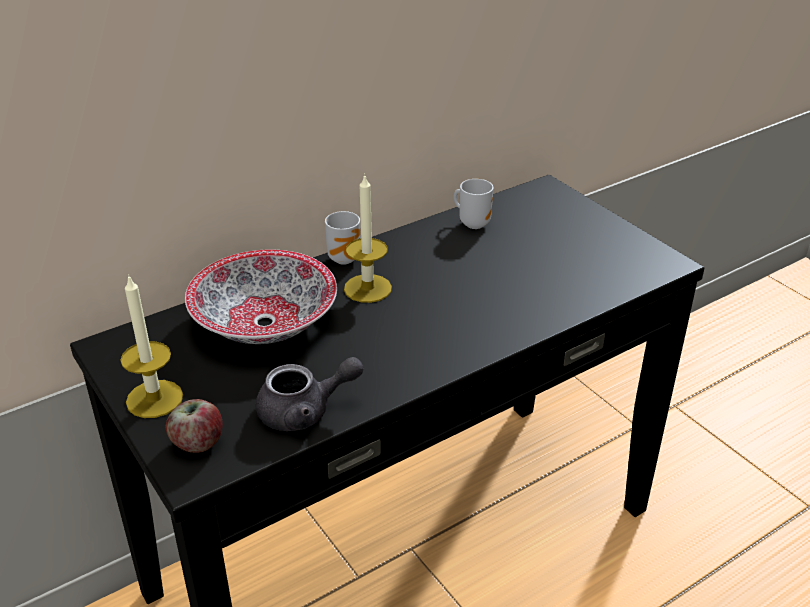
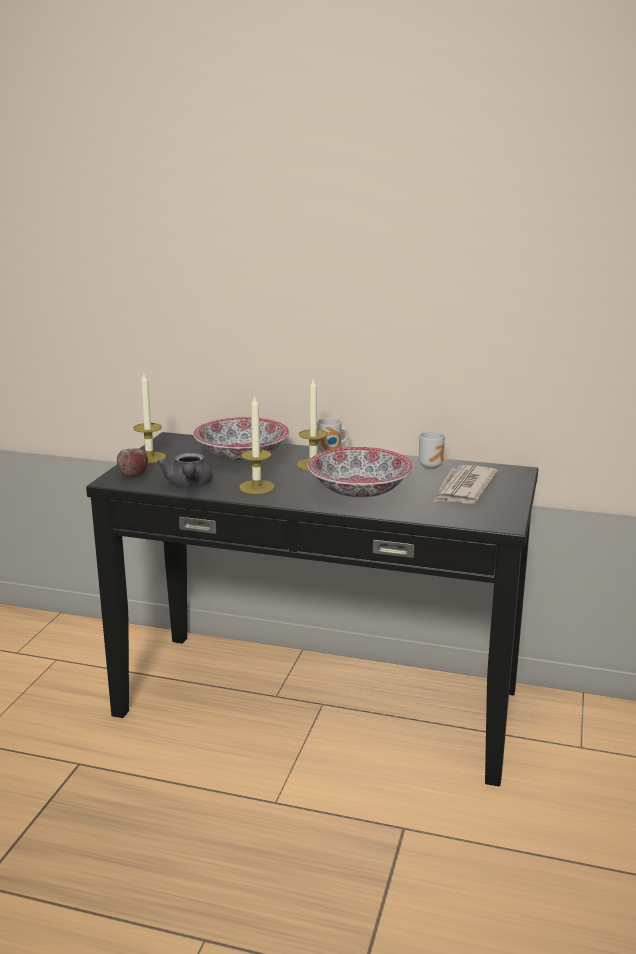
camera: 50 degrees right, 15 degrees down
(305, 411) = (189, 485): grey teapot -> grey teapot turned 45 degrees clockwise
(383, 361) = (257, 487): none -> candle
(484, 298) = (359, 490): none -> bowl
(557, 238) = (463, 489): none -> newspaper

